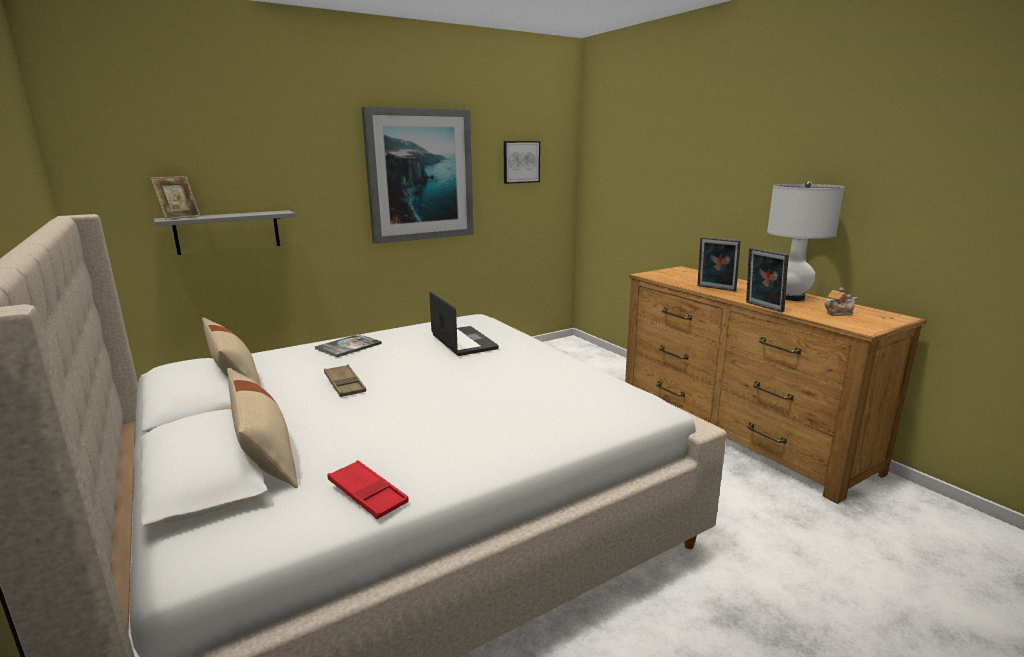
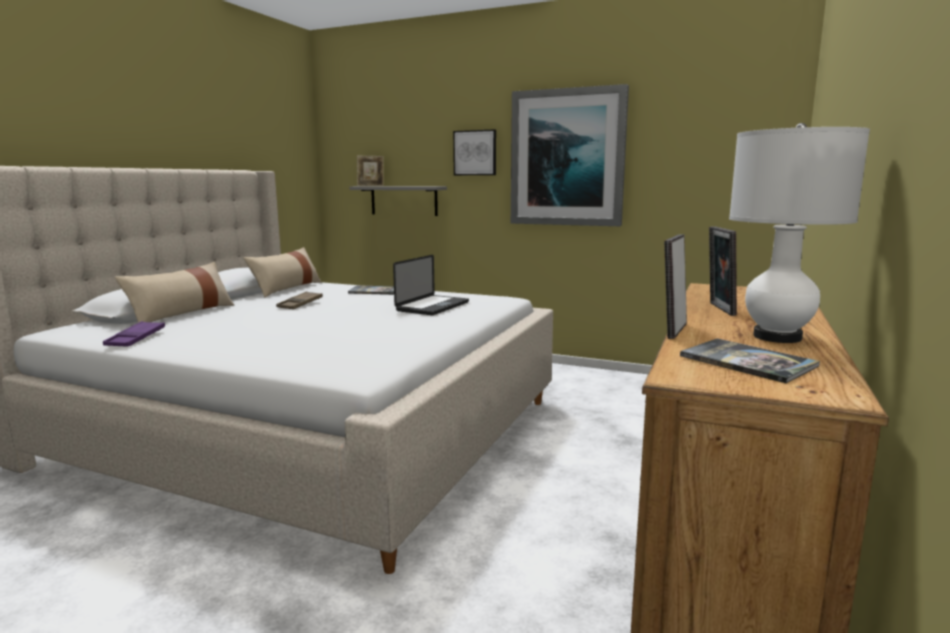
camera: 55 degrees right, 5 degrees down
(367, 494) = (136, 338): red tray -> purple tray
(521, 162) = (703, 143): picture -> picture (475, 153)
(838, 313) = (747, 362): teapot -> book

